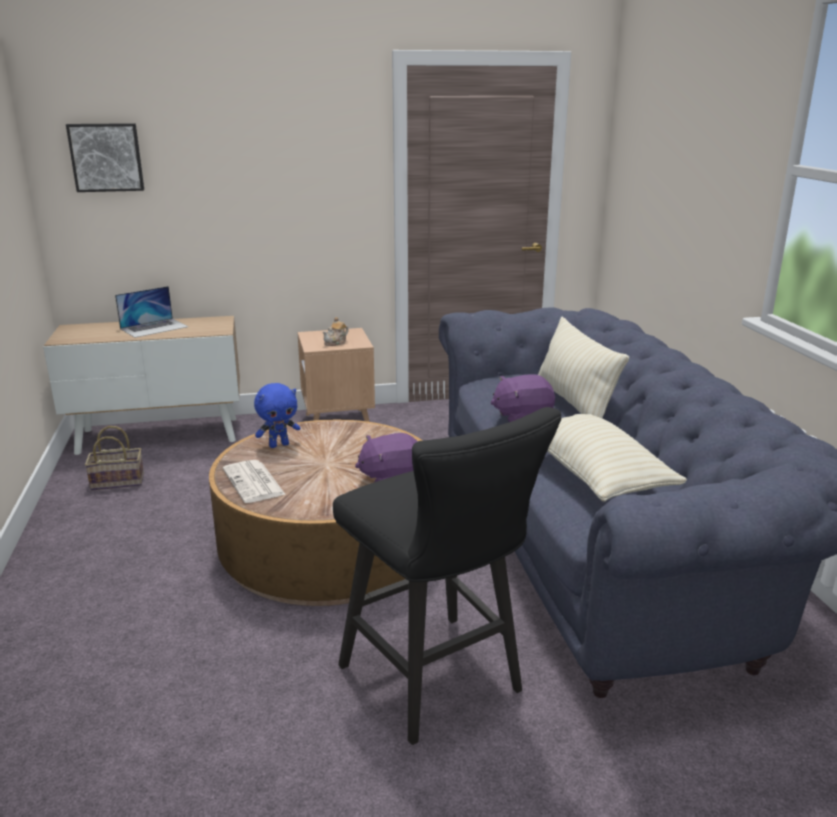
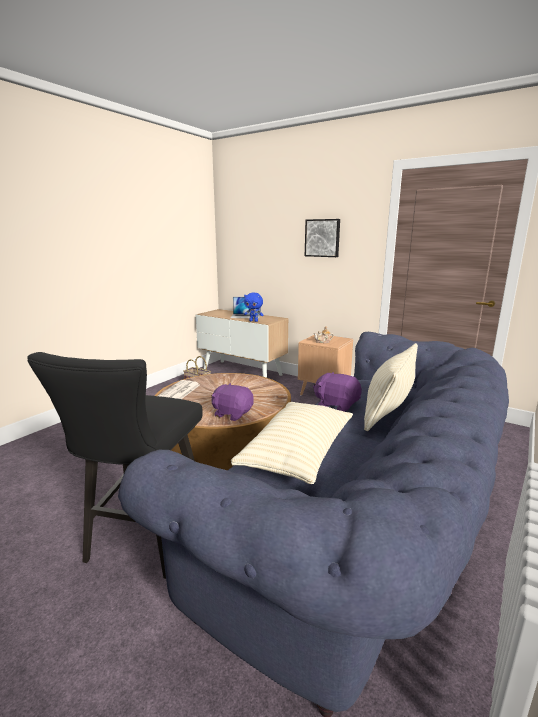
camera: 45 degrees right, 5 degrees down
(106, 157) = (244, 229): picture -> picture (322, 238)
(279, 445) = (222, 380): blue plush toy -> blue plush toy (254, 321)

